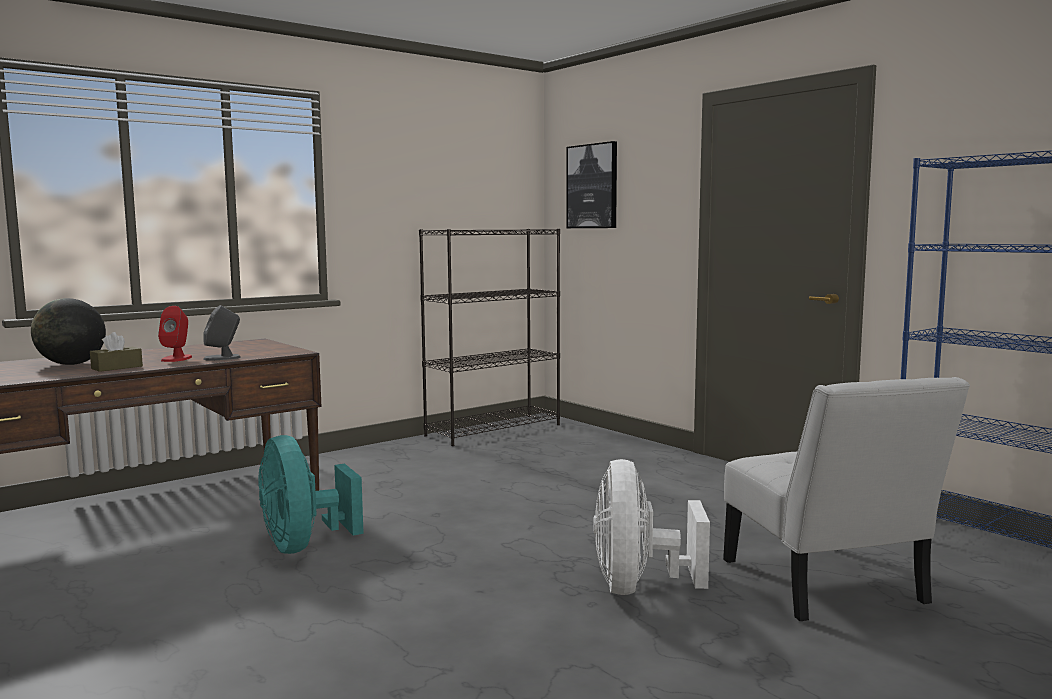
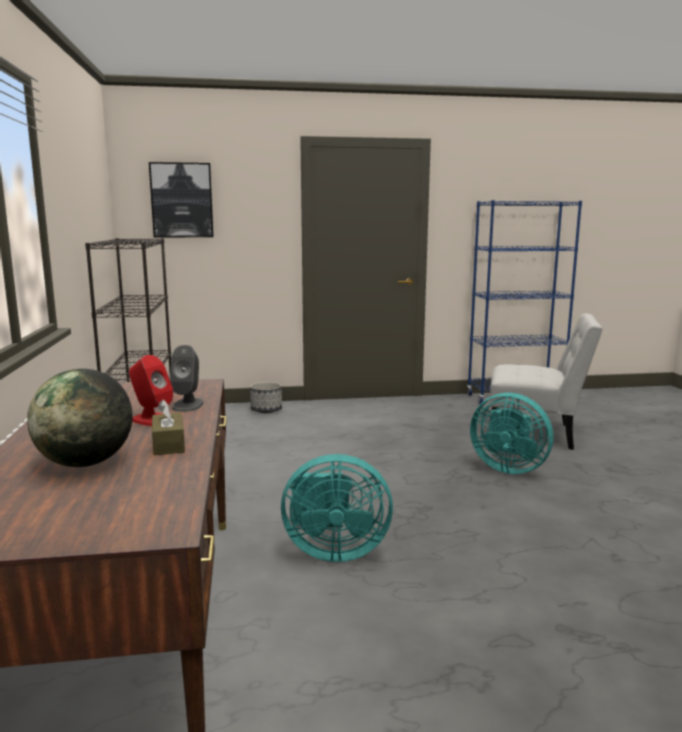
camera: 60 degrees left, 5 degrees up
(627, 448) = (266, 410): none -> planter
(638, 587) = (508, 468): white fan -> turquoise fan

